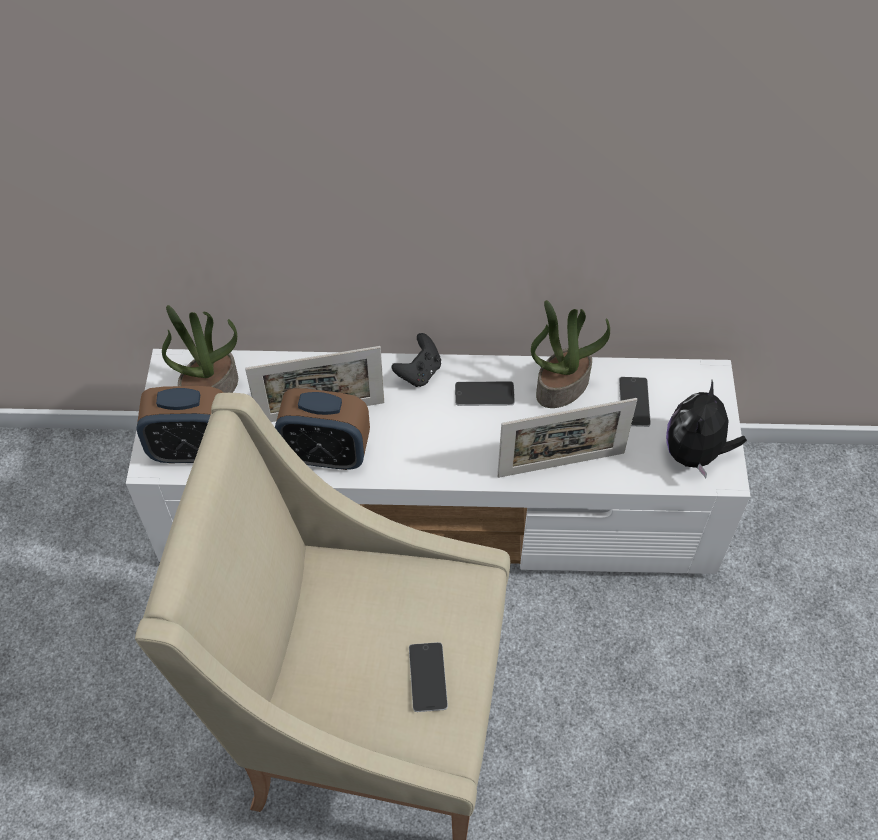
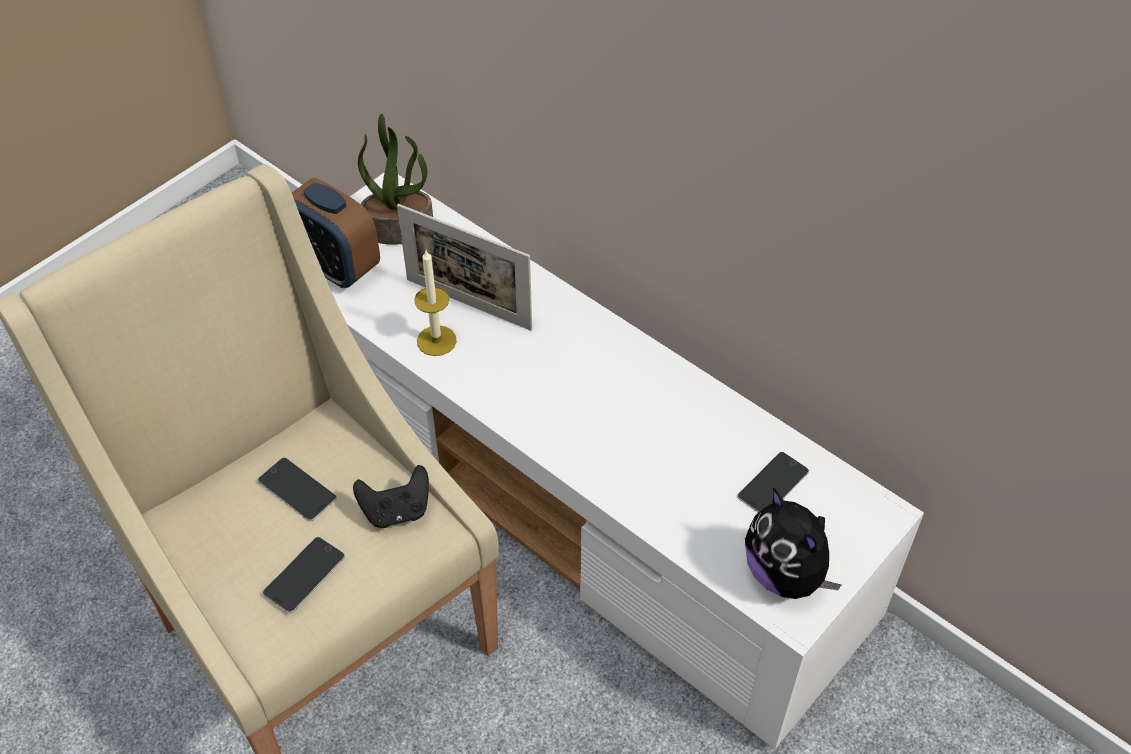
camera: 40 degrees right, 5 degrees down
(326, 454) = (436, 340): alarm clock -> candle
(419, 372) = (590, 325): black game controller -> black game controller (396, 511)
(484, 394) = (631, 381): phone -> phone (297, 489)
(561, 464) = (637, 491): picture frame -> none
(562, 385) = (714, 422): potted plant -> none
(695, 453) = (786, 574): plush toy -> plush toy turned 90 degrees counterclockwise

